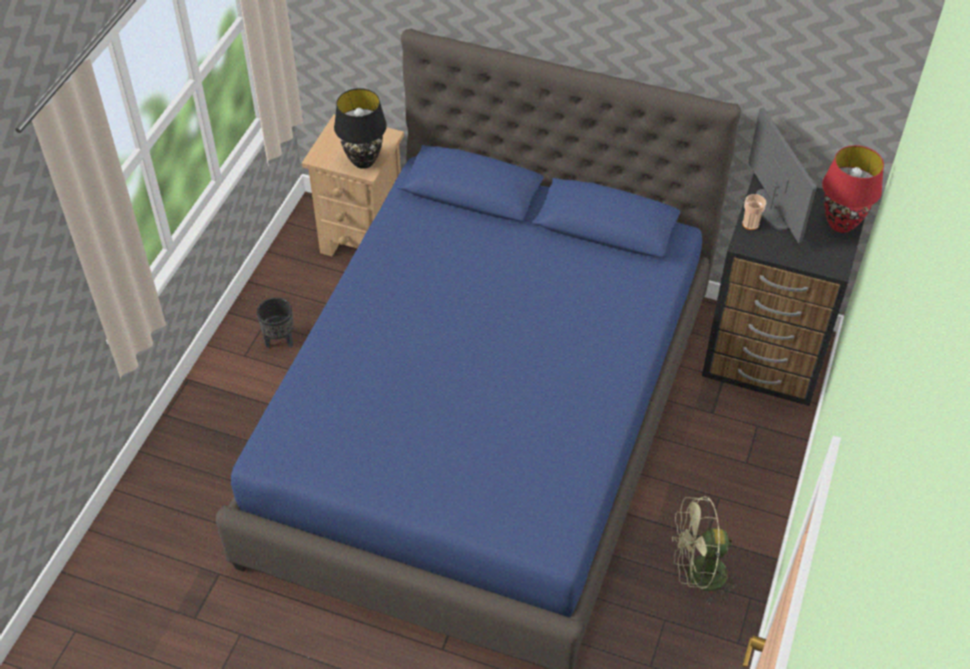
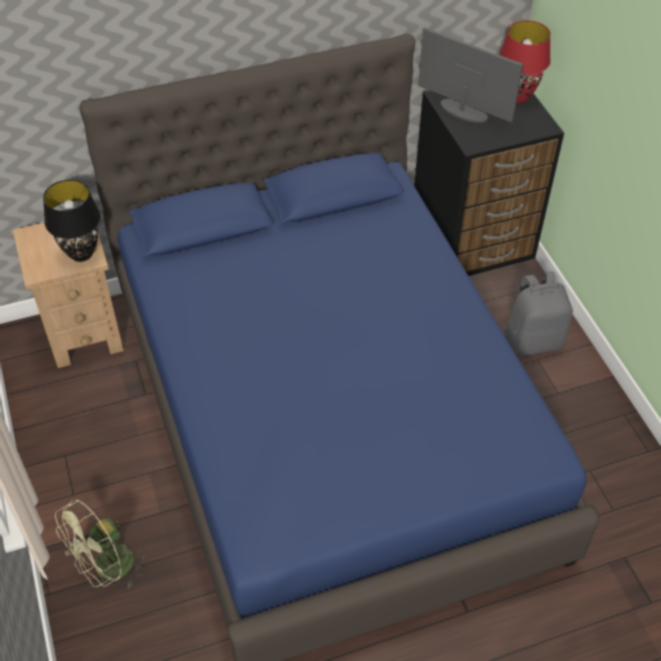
camera: 40 degrees left, 0 degrees up
(279, 341) = (92, 462): black planter -> none
(697, 576) = (579, 424): green fan -> green fan (107, 569)
(733, 478) = (533, 340): none -> grey backpack
(750, 224) = (460, 128): cup -> none

